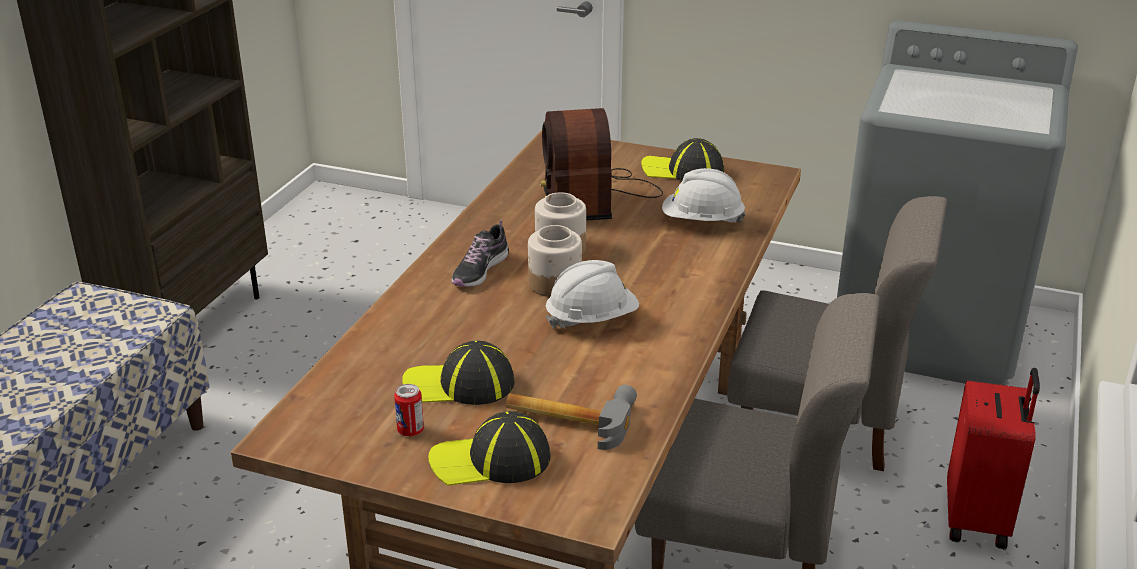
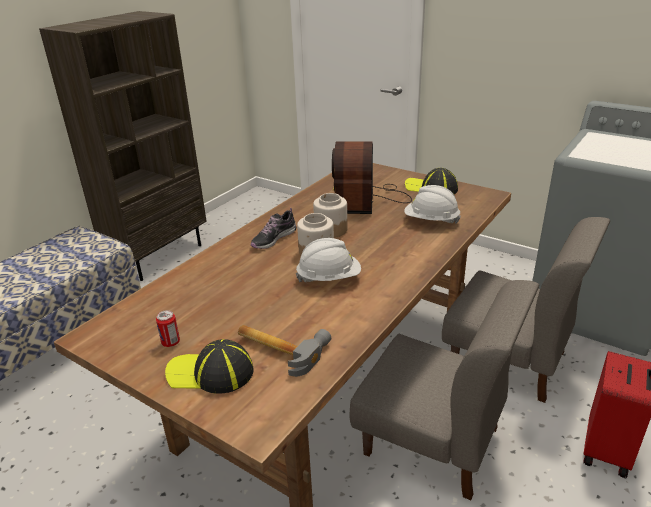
camera: 15 degrees right, 0 degrees up
(459, 385) = (220, 314): cap -> none

